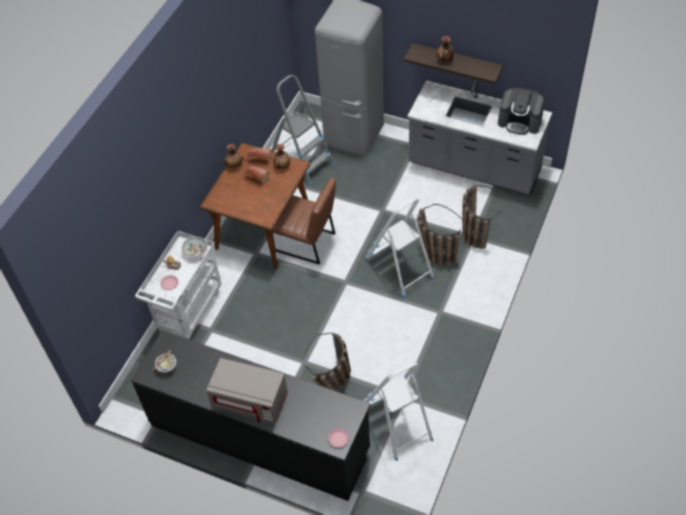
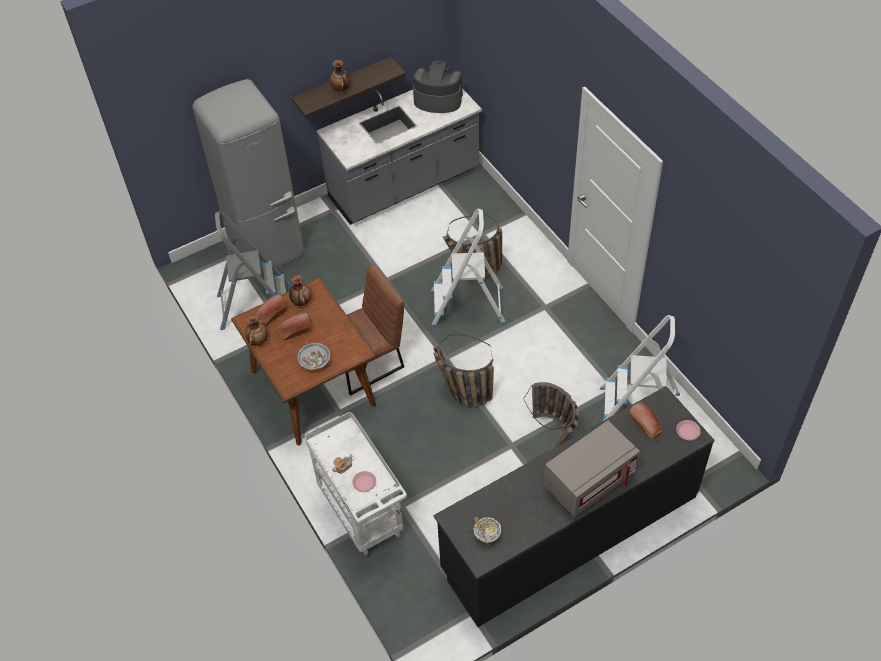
camera: 55 degrees left, 0 degrees up
(195, 251) = (341, 436): bowl -> bowl (314, 361)
(324, 409) = (646, 425): none -> bread
(473, 232) = (477, 230): basket -> basket (461, 392)
(520, 121) = (437, 99): coffee machine -> coffee machine turned 135 degrees counterclockwise

